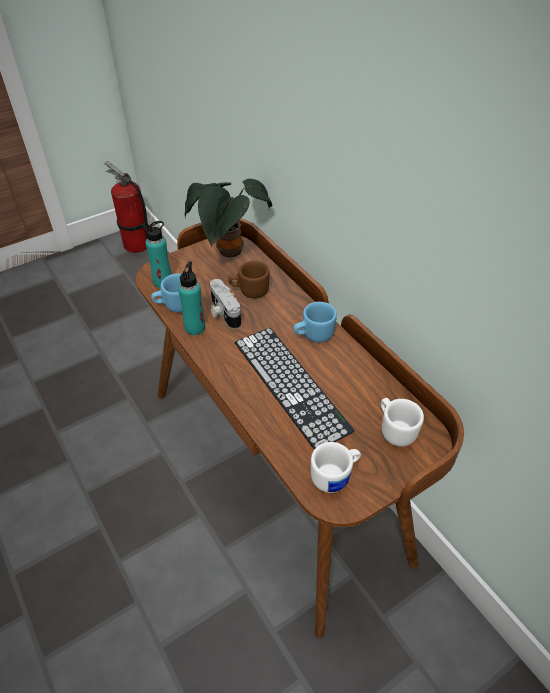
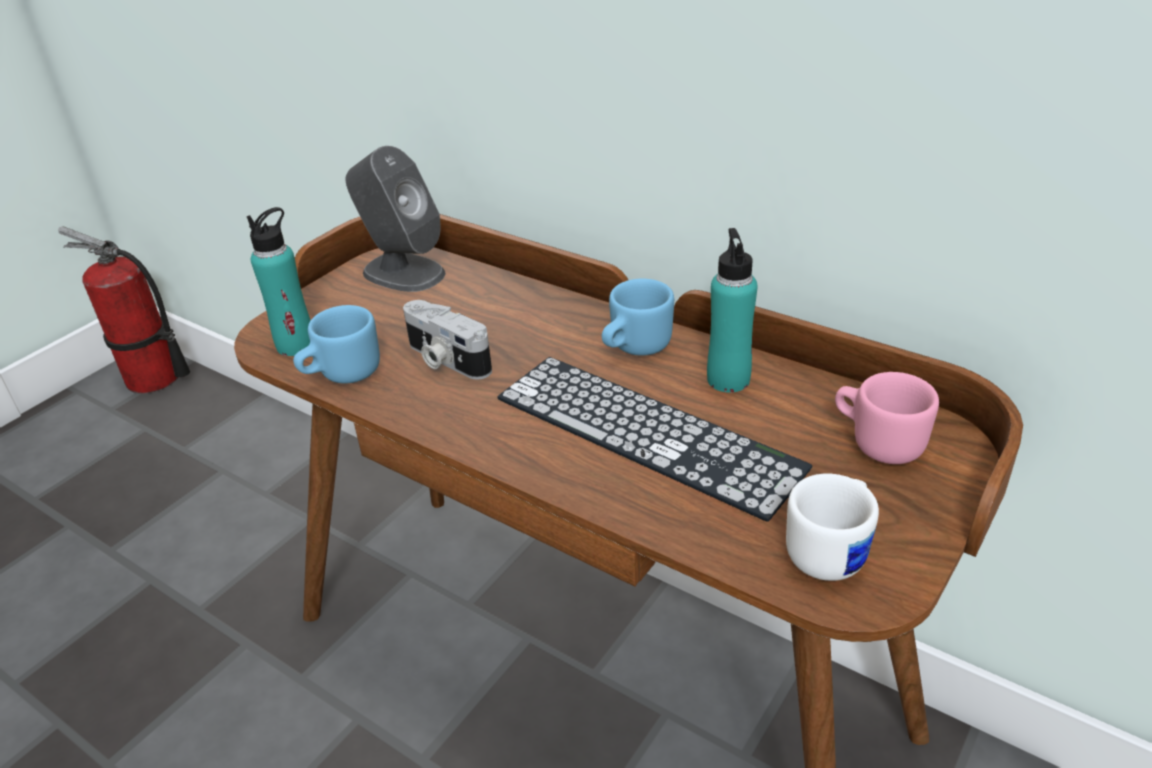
camera: 20 degrees left, 10 degrees down
(195, 327) = (404, 397): turquoise bottle -> turquoise bottle (728, 379)
(230, 253) = (403, 272): potted plant -> grey speaker
(249, 291) = (474, 316): brown mug -> none
(395, 429) = (877, 442): white mug -> pink mug

